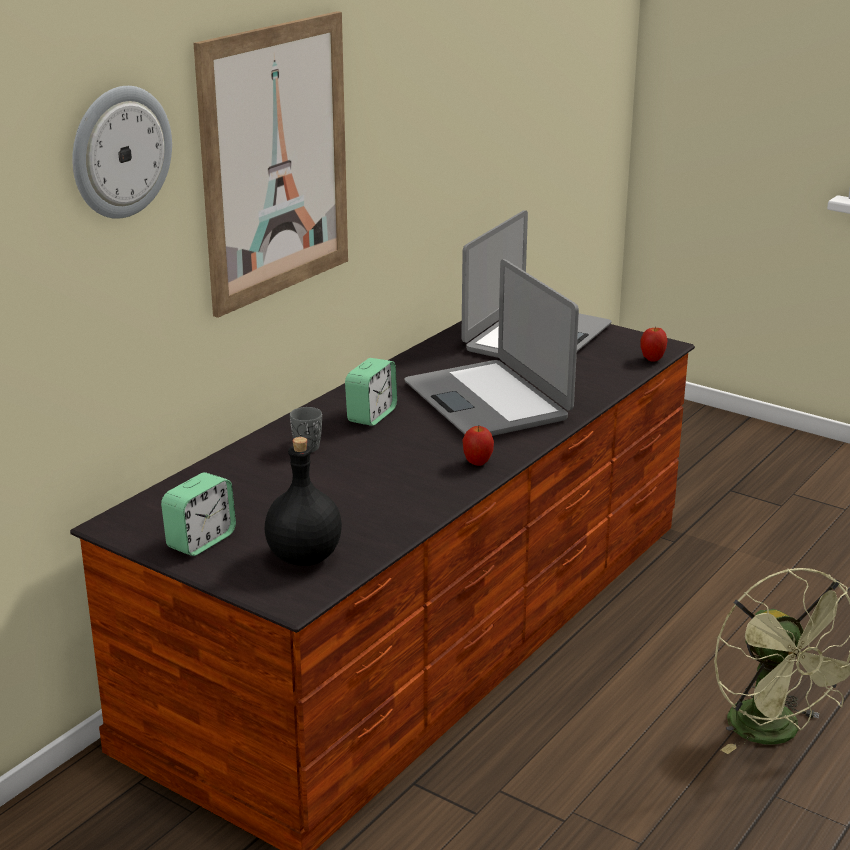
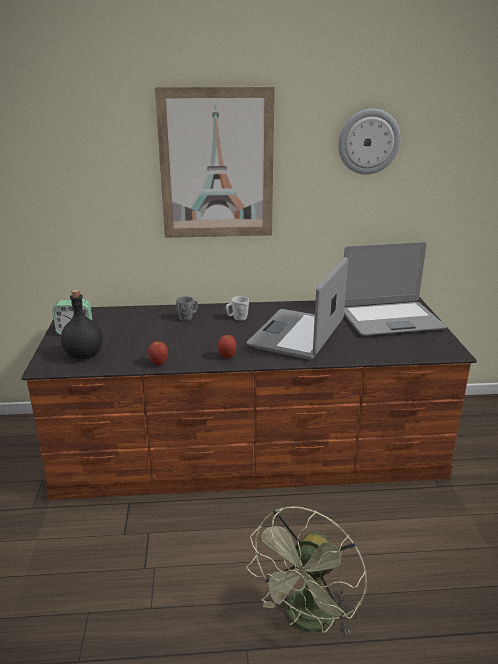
camera: 50 degrees right, 0 degrees up
(120, 152) = (101, 135): wall clock -> wall clock (368, 142)
(371, 415) = (237, 318): alarm clock -> white mug
(652, 359) = (429, 355): apple -> apple (158, 363)

